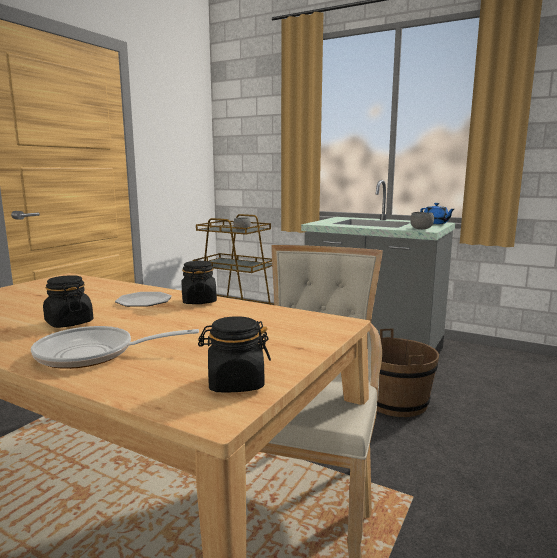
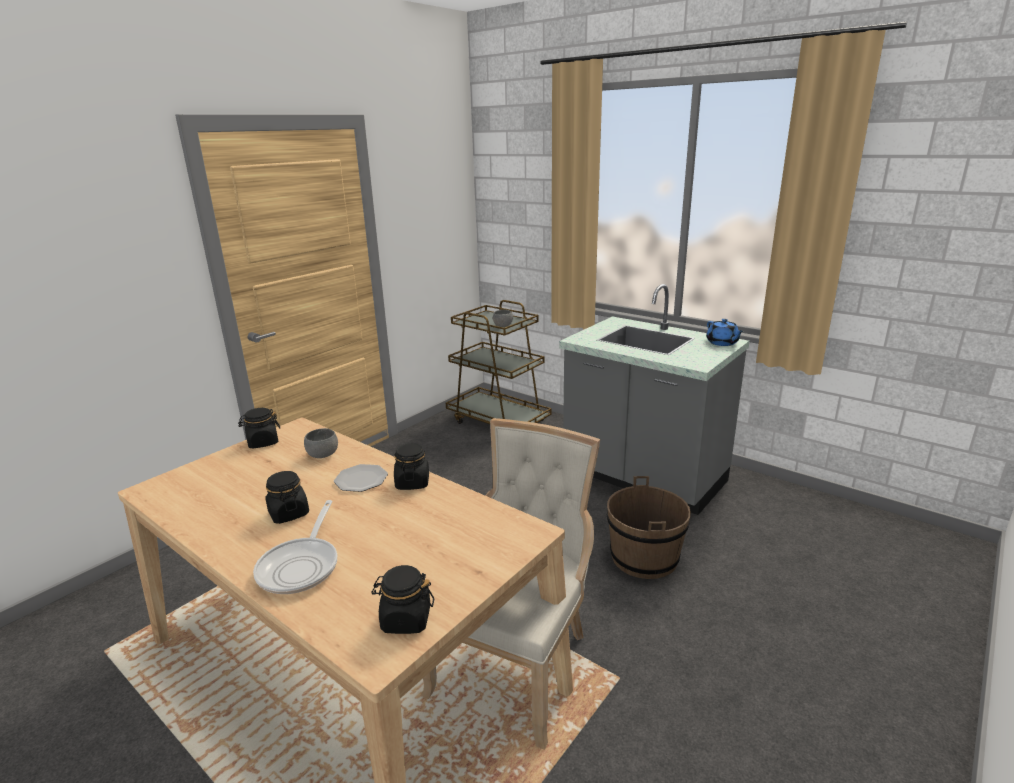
camera: 10 degrees right, 10 degrees up
(30, 285) = (263, 442): none -> black jar
(93, 354) = (301, 566): frying pan -> frying pan turned 90 degrees counterclockwise
(421, 229) = (693, 361): grey bowl -> grey bowl (323, 455)

